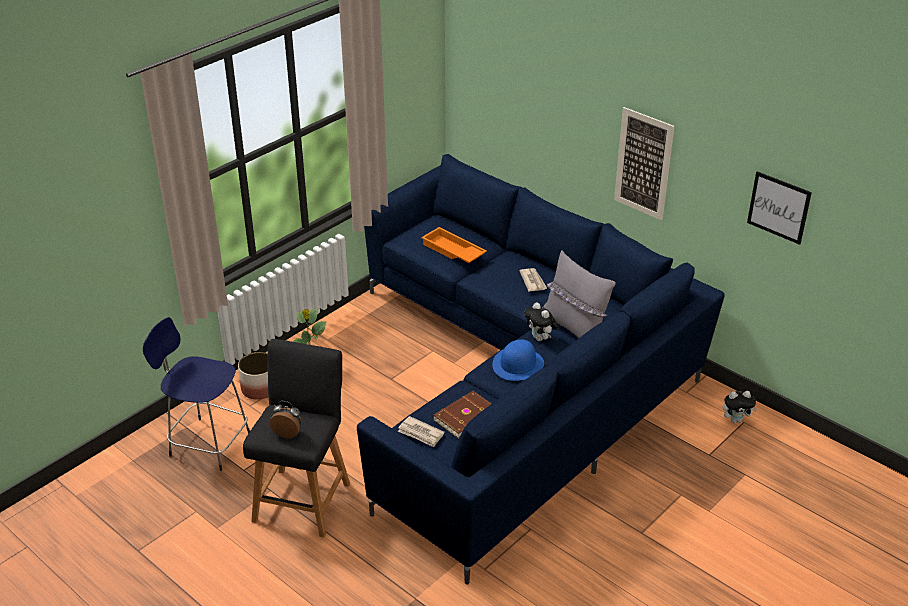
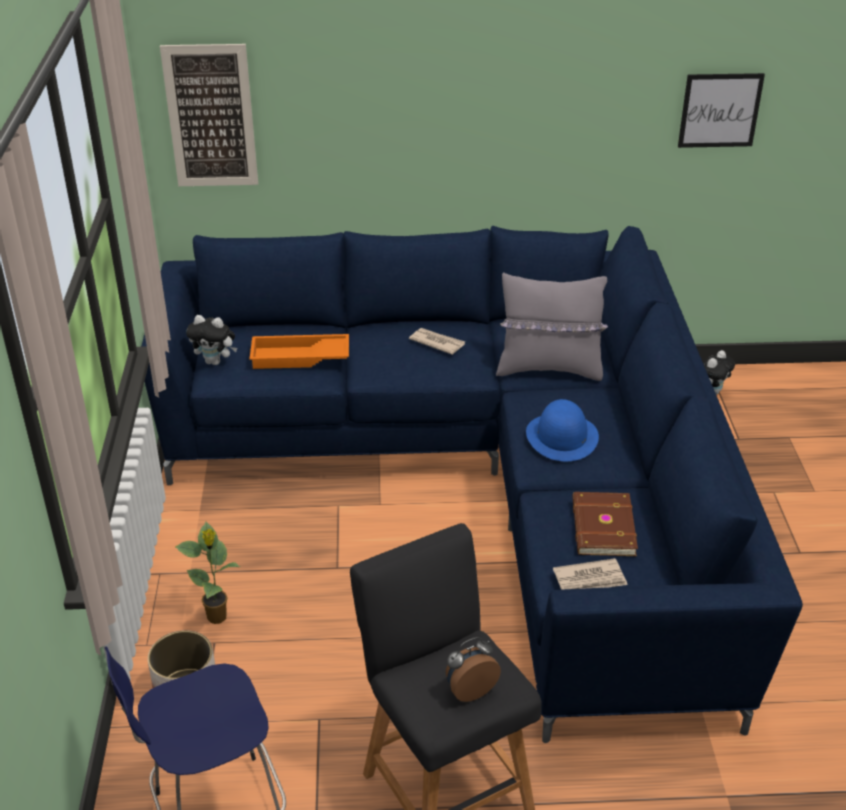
camera: 45 degrees left, 0 degrees up
(540, 338) = (535, 397): plush toy -> plush toy (215, 362)
(643, 164) = (515, 129): picture -> picture (211, 117)

